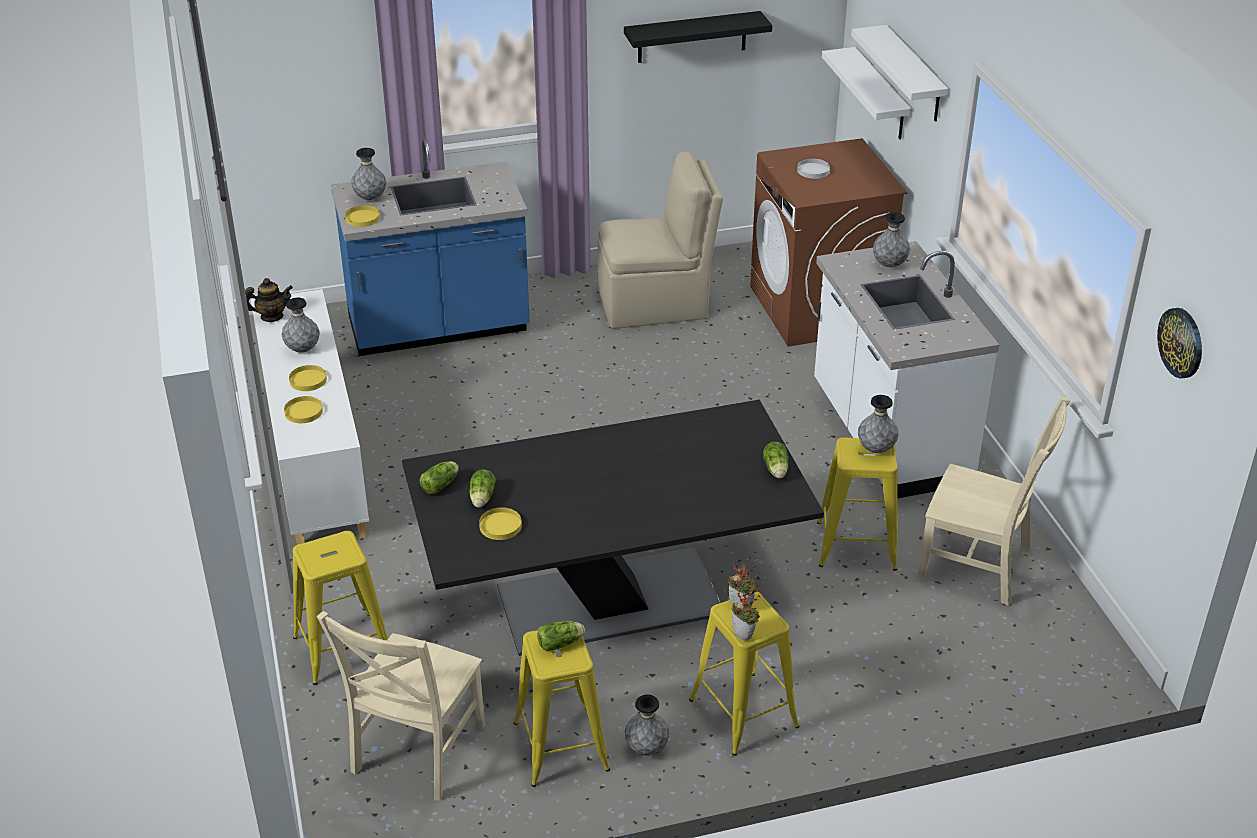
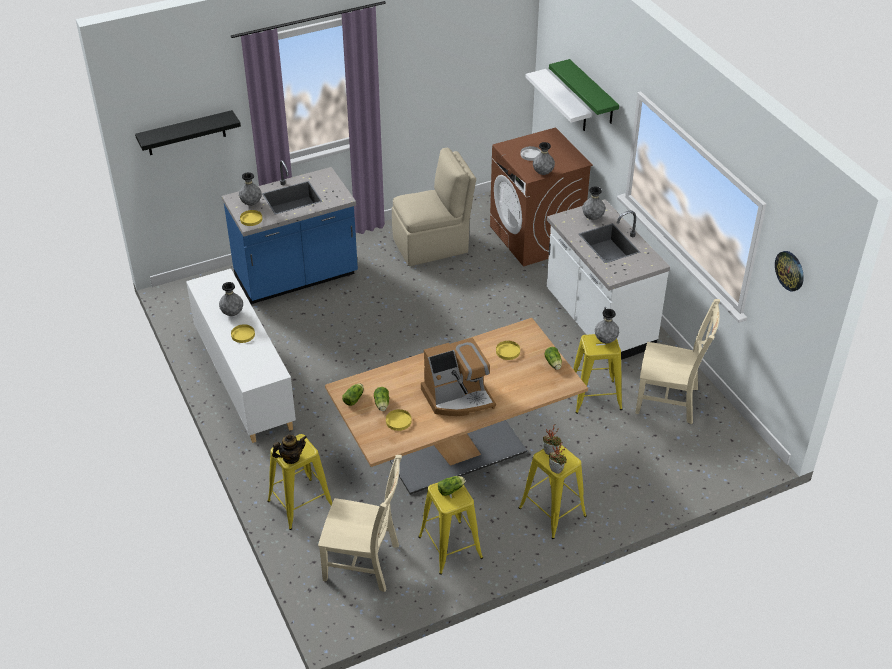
camera: 10 degrees left, 5 degrees up
(271, 316) = (204, 292): teapot -> teapot (291, 458)
(304, 411) = (247, 357): yellow plate -> yellow plate (508, 351)
(416, 752) = (364, 563): beige chair -> beige chair turned 90 degrees counterclockwise
(607, 502) = (458, 397): none -> coffee machine
(609, 602) = (455, 452): black dining table -> beige dining table
(646, 749) = (501, 542): grey vase -> grey vase (543, 173)
(692, 37) = (442, 73): black shelf -> black shelf (186, 133)
(914, 75) = (592, 93): white shelf -> green shelf

